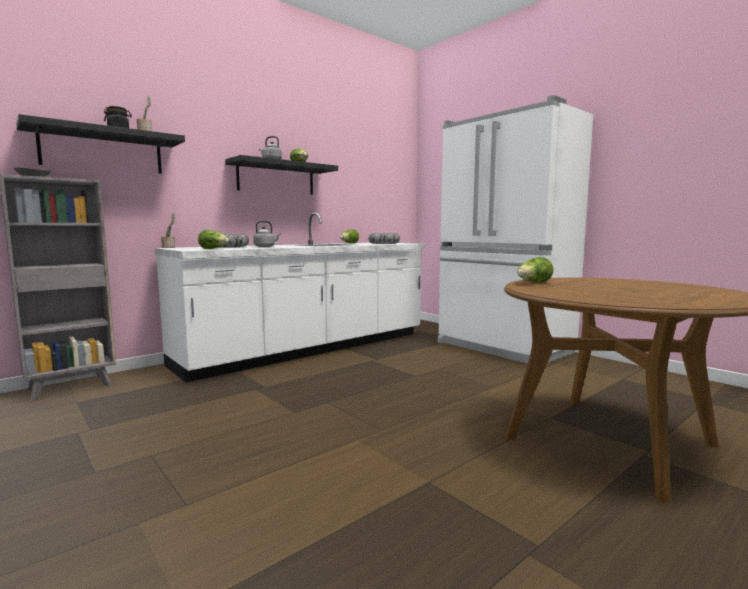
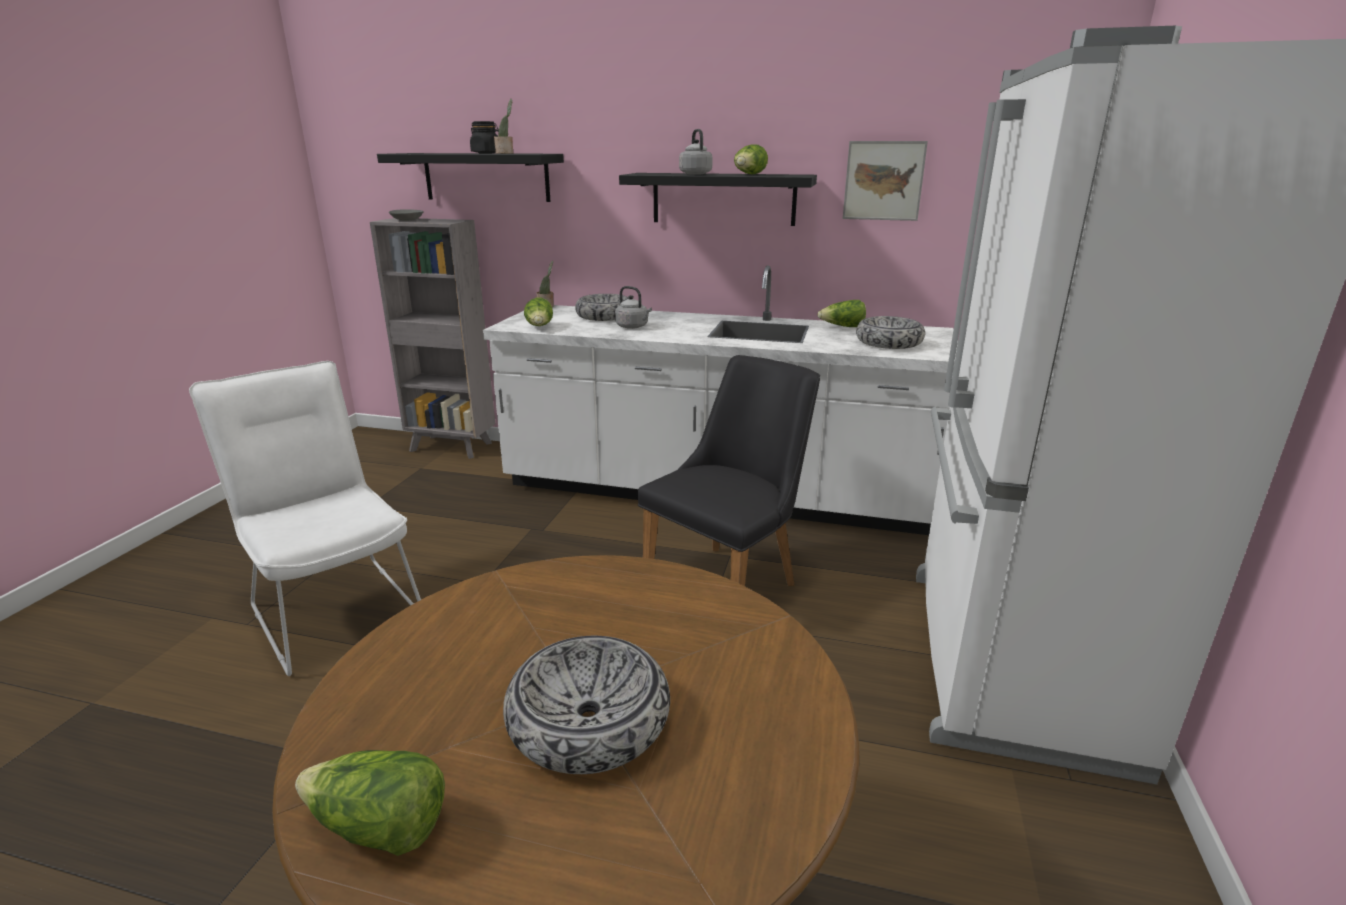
camera: 55 degrees right, 15 degrees up
(232, 463) = (334, 607): none -> white chair
(347, 174) = (883, 181): none -> picture
(391, 365) = (731, 579): none -> black chair
(533, 283) = (592, 580): lettuce -> lettuce (378, 827)
(637, 289) = (588, 721): none -> bowl

